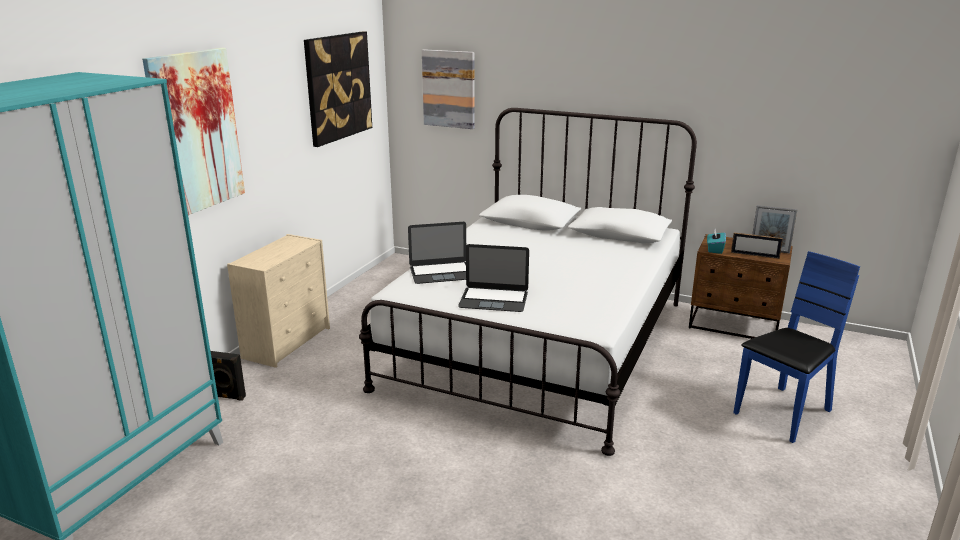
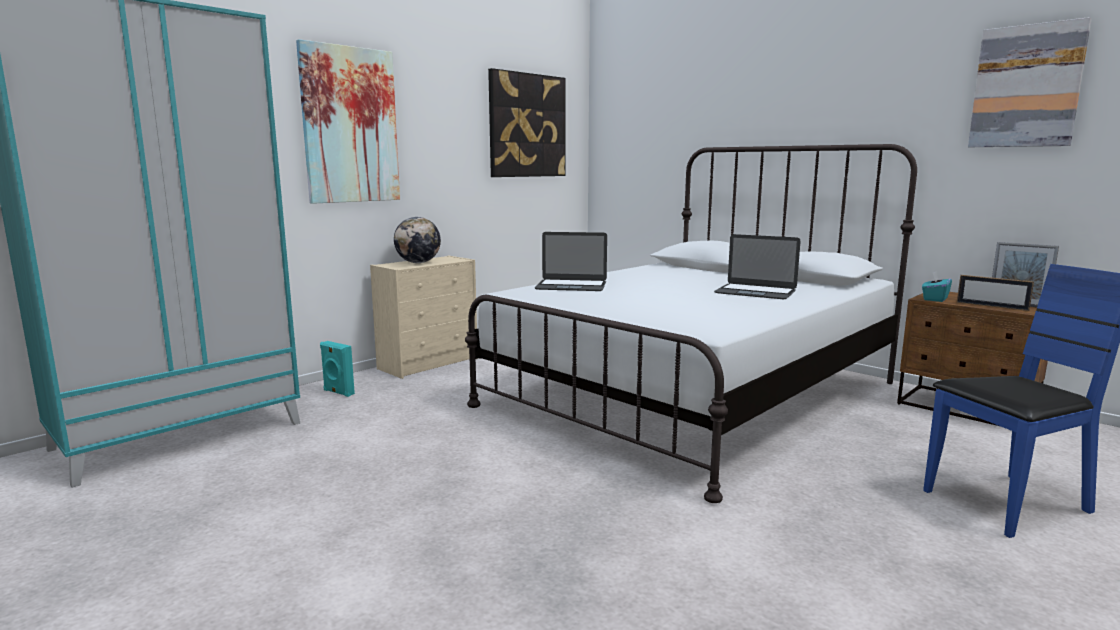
camera: 20 degrees right, 10 degrees down
(227, 397) = (338, 392): black speaker -> turquoise speaker
(272, 253) = (418, 263): none -> globe
(449, 89) = (645, 136): picture -> picture (1026, 86)
(493, 299) = (607, 303): laptop -> laptop (755, 292)

